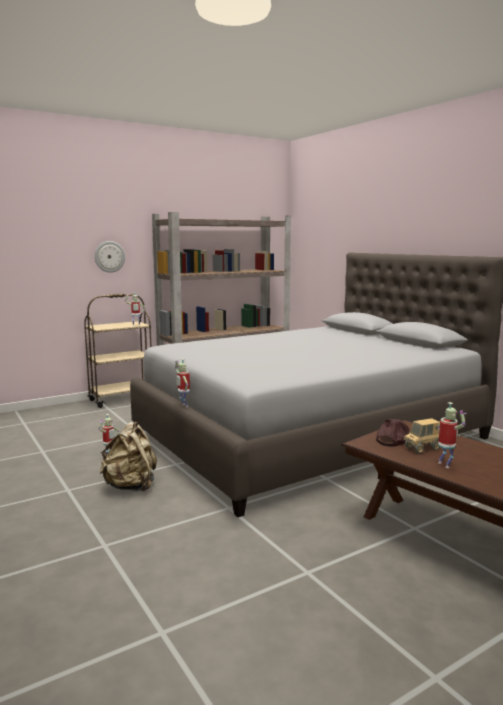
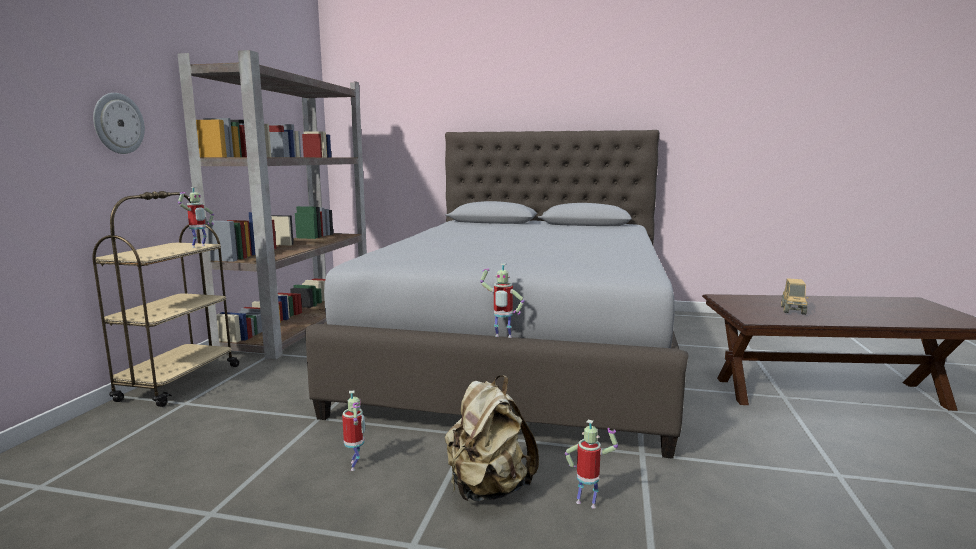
camera: 45 degrees left, 0 degrees up
(393, 439) = (755, 309): brown cap -> none
(445, 465) = (843, 317): toy robot -> toy robot (587, 503)

